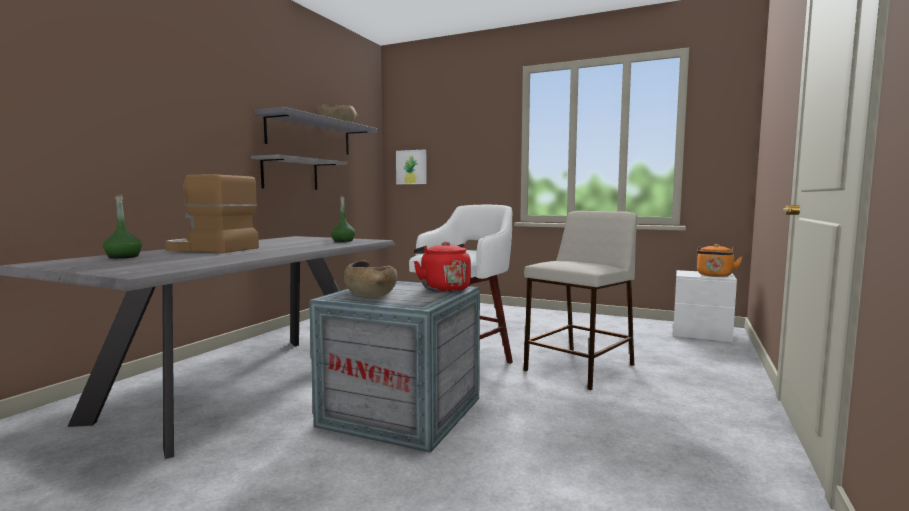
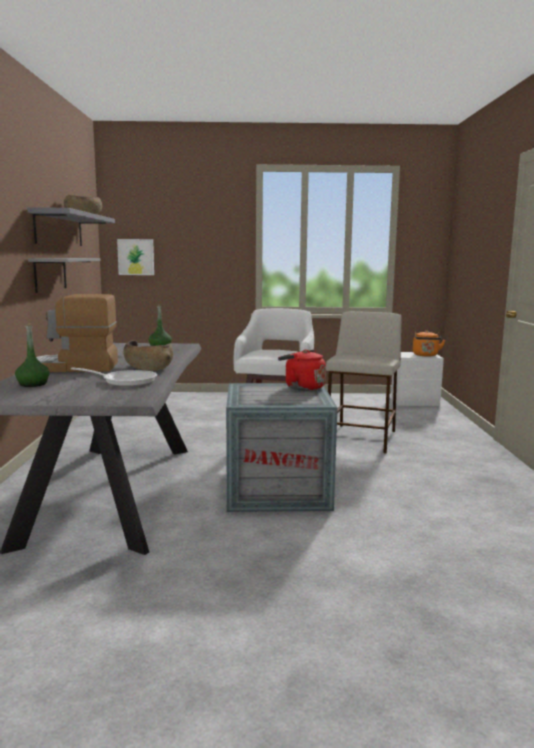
camera: 25 degrees left, 5 degrees up
(201, 259) = (125, 381): none -> frying pan
(370, 294) = (260, 397): brown bowl -> brown bowl (148, 368)

